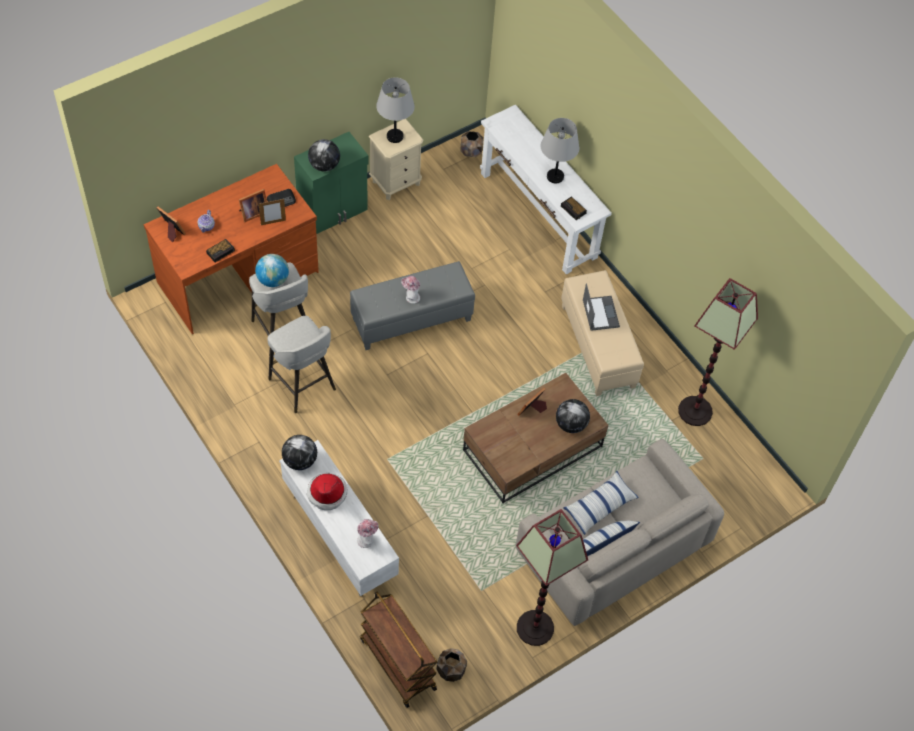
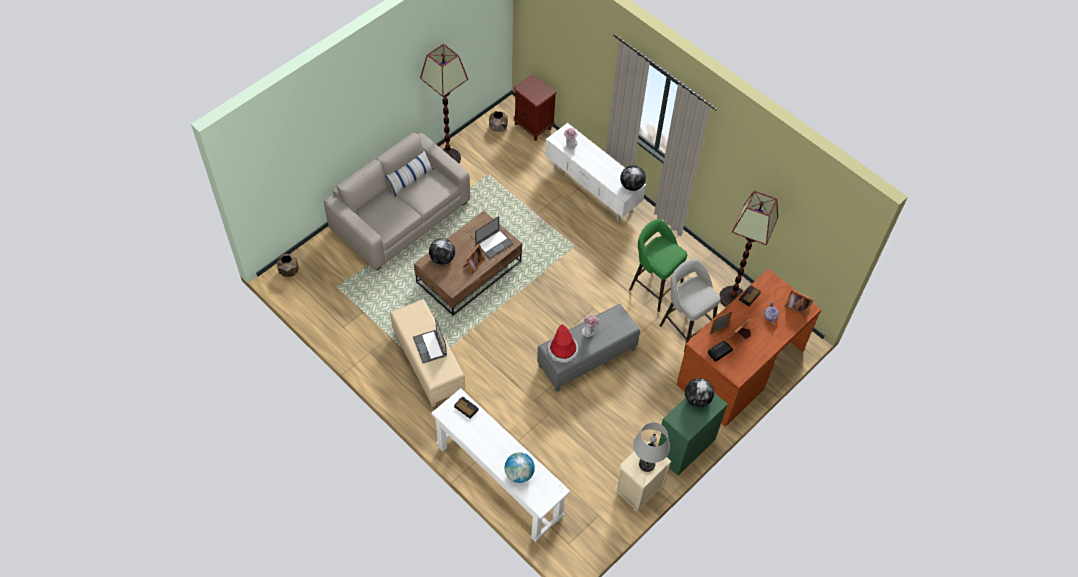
camera: 170 degrees right, 0 degrees up
(273, 280) = (700, 295): globe -> globe (519, 474)
(303, 386) = (654, 288): grey stool -> green stool
(327, 493) = (606, 169): hat -> hat (563, 350)
(397, 663) = (533, 126): brown cart -> brown nightstand
(471, 152) = (576, 542): brown planter -> brown planter (289, 271)
(500, 433) = (494, 243): none -> laptop
(555, 176) = (487, 440): grey table lamp -> none
(599, 506) = (414, 202): pillow -> none
(694, 411) = (344, 322): floor lamp -> floor lamp (732, 297)

